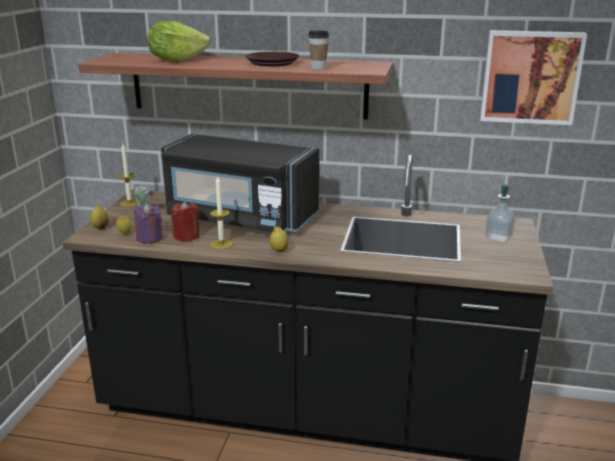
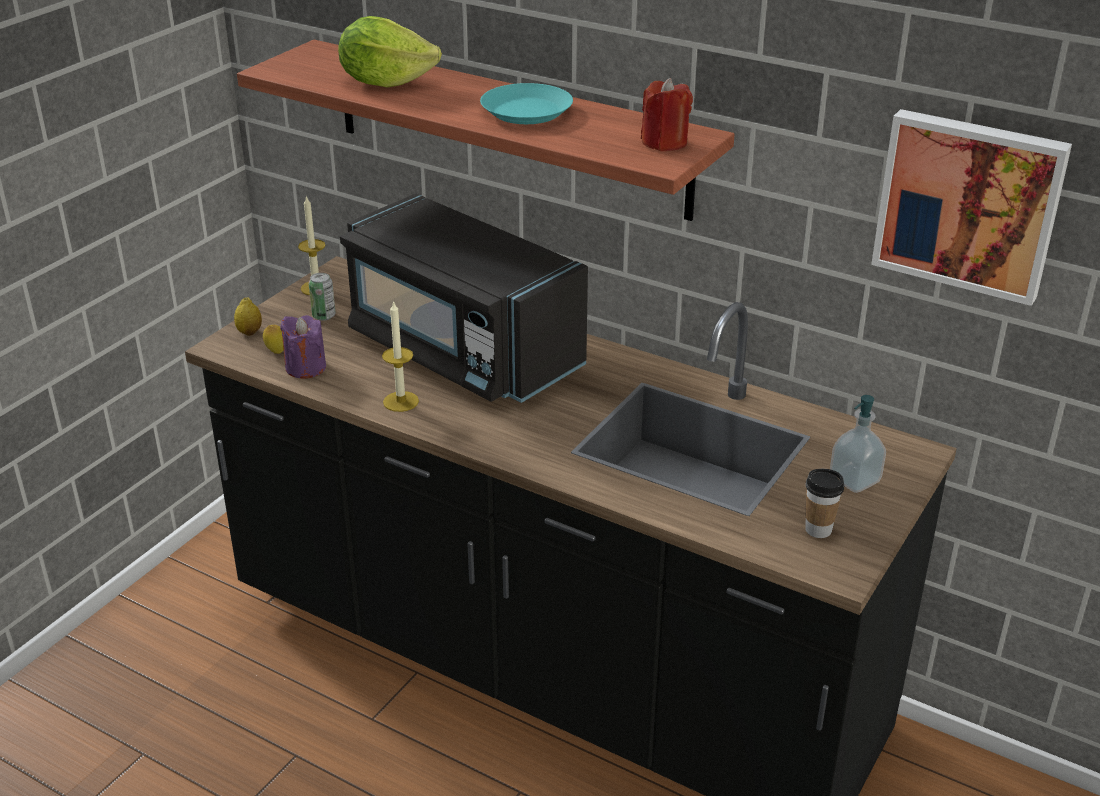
camera: 20 degrees right, 10 degrees up
(186, 236) = (360, 375): red candle -> red candle (664, 143)
(272, 63) = (526, 112): brown plate -> turquoise plate
(279, 250) = (478, 432): lemon -> none
(318, 68) = (583, 142): cup -> cup (818, 529)

